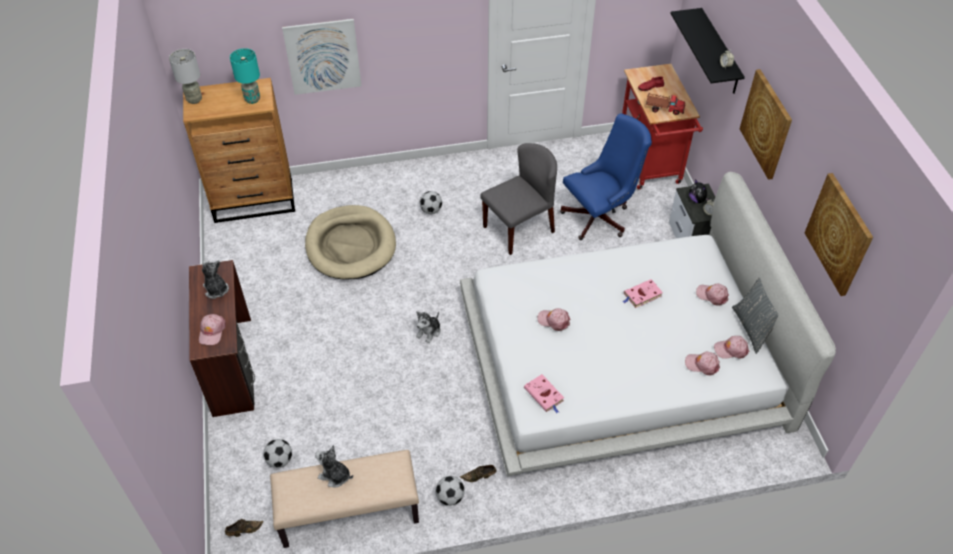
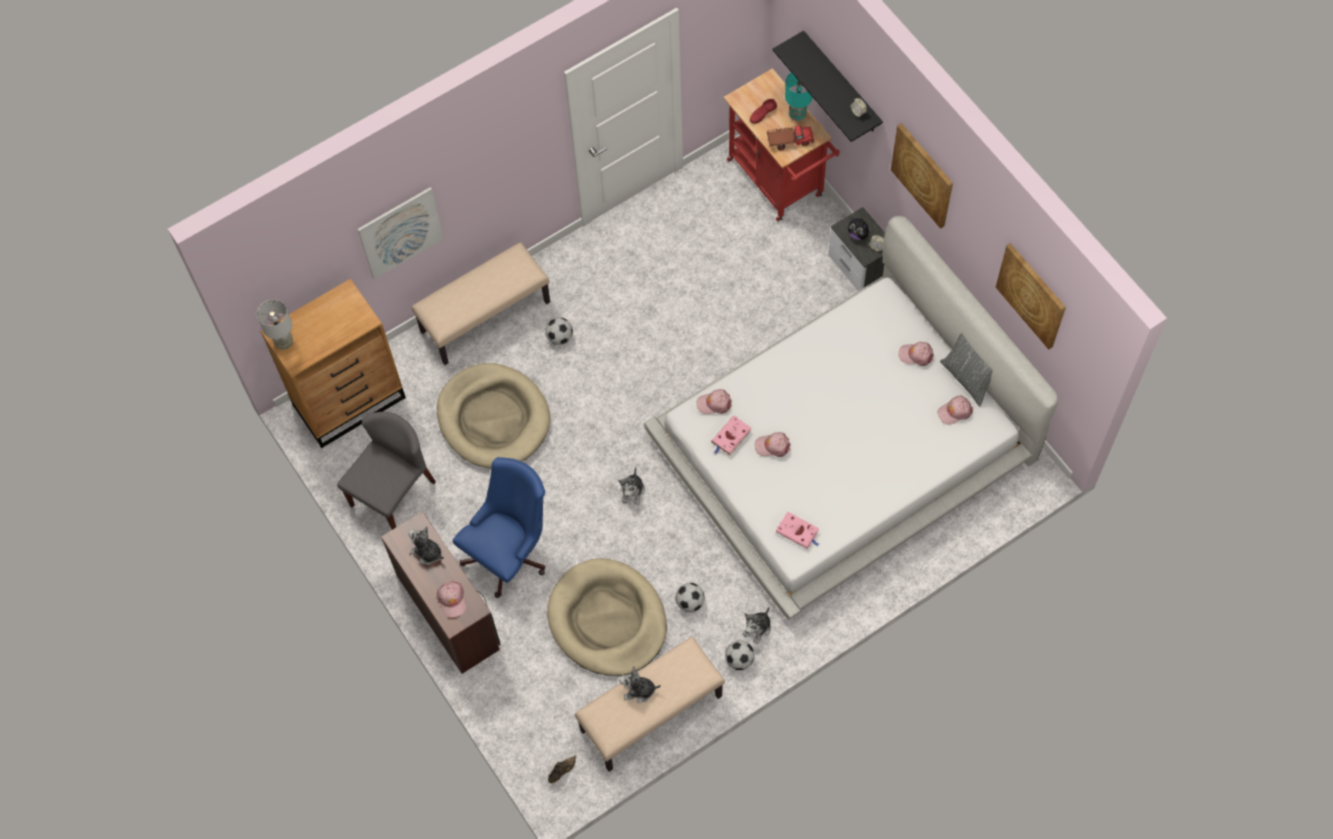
camera: 20 degrees left, 15 degrees up
(252, 99) = (349, 317): turquoise table lamp -> turquoise table lamp (797, 115)
(280, 460) = (556, 690): football -> football (690, 602)
(355, 421) = (607, 620): none -> beige dog bed
(384, 180) = (485, 316): none -> beige bench
(479, 477) = (757, 628): brown shoe -> plush toy
(519, 228) = (669, 325): grey chair -> grey chair (393, 493)
(600, 217) = (751, 275): blue office chair -> blue office chair (510, 552)
(641, 295) = (847, 382): pink book -> pink book (730, 437)
(702, 364) = (933, 439): pink cap -> pink cap (714, 403)

